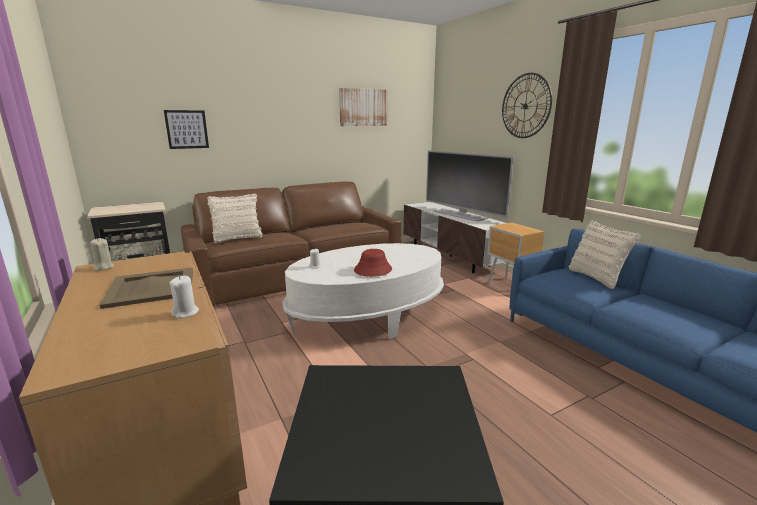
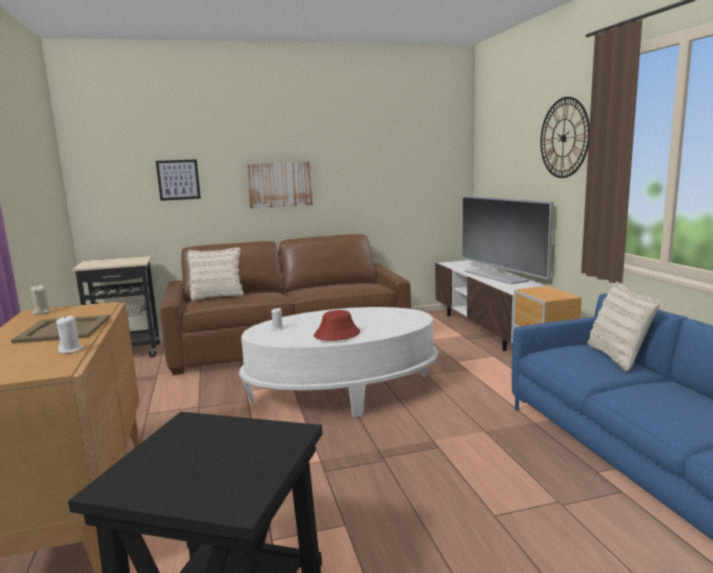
camera: 15 degrees right, 5 degrees down
(363, 107) = (379, 147): picture -> picture (280, 184)

